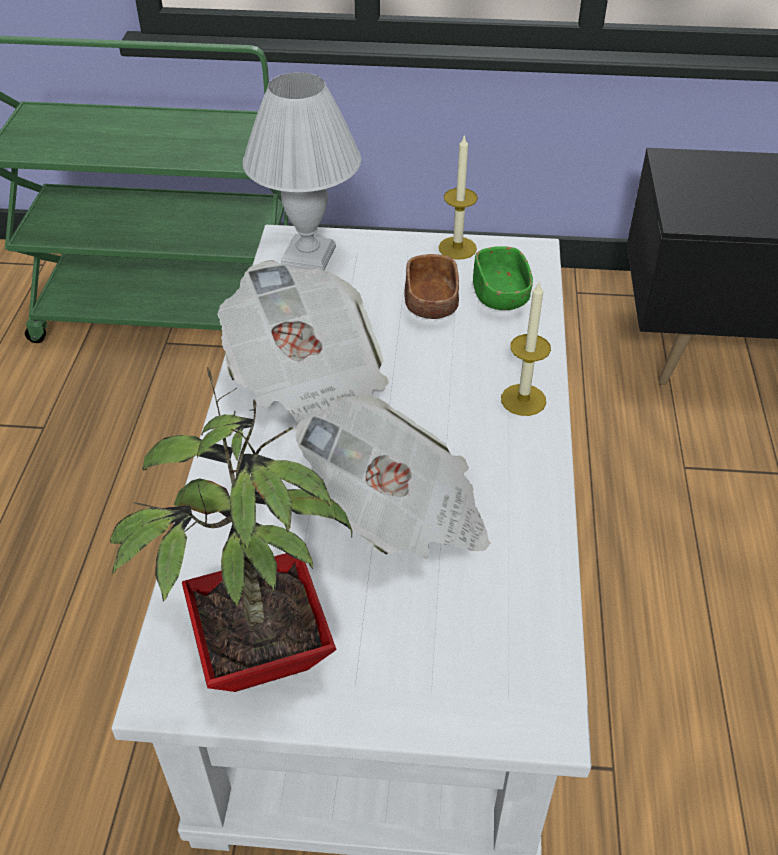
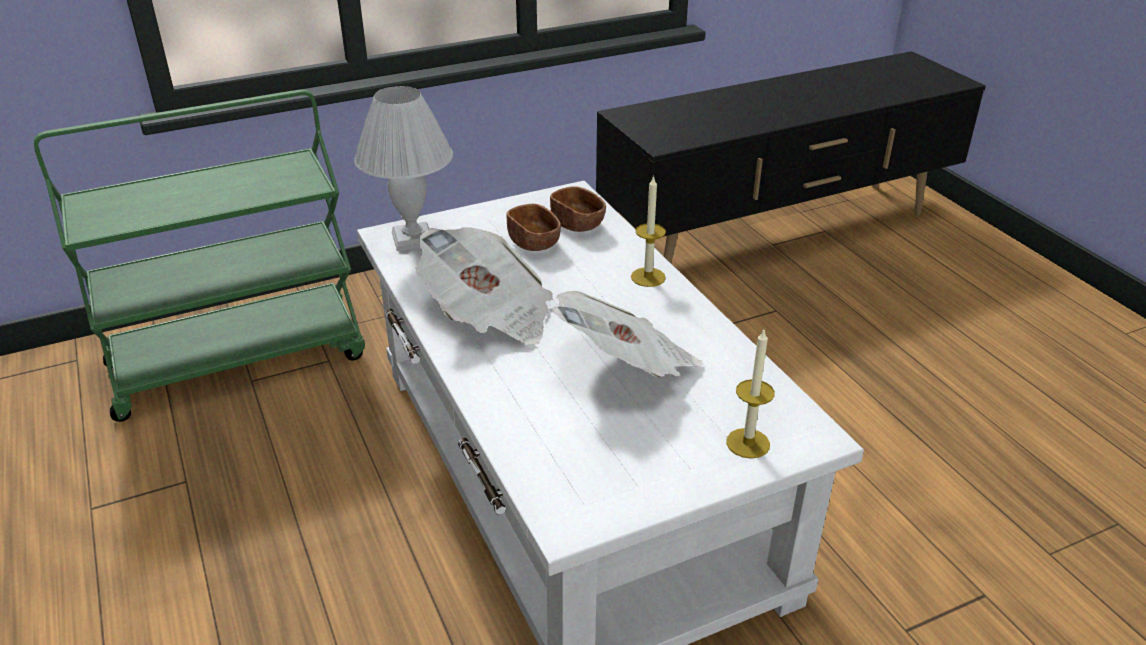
camera: 30 degrees left, 10 degrees down
(255, 654) = (609, 479): potted plant -> none
(457, 248) = (520, 204): candle -> candle (748, 443)
(500, 296) = (577, 224): green bowl -> brown bowl

